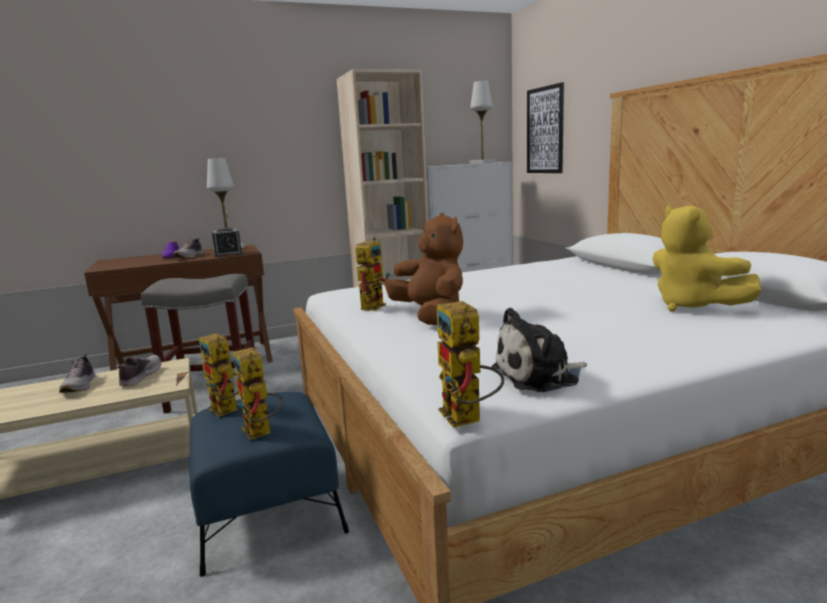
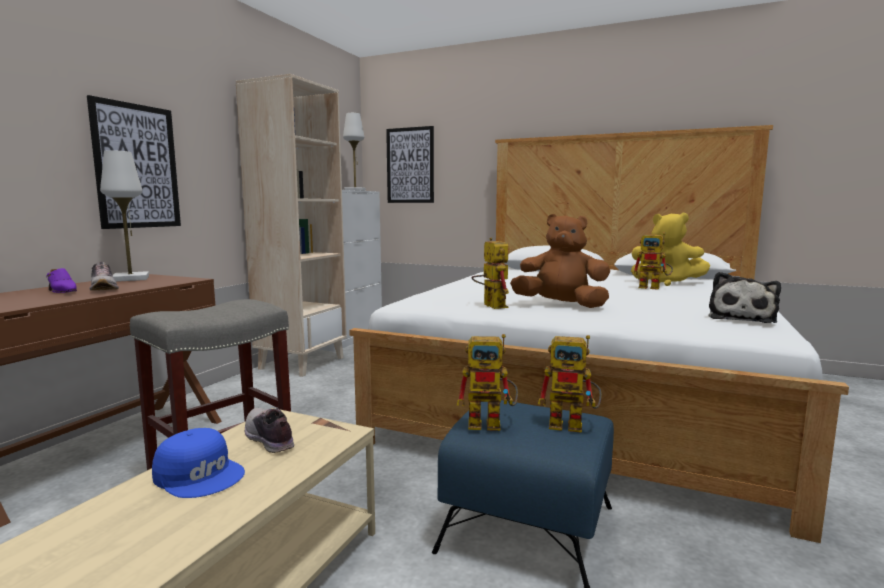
camera: 45 degrees left, 5 degrees down
(80, 386) = (200, 474): shoe -> blue cap
(228, 254) = (165, 282): alarm clock -> none
(245, 165) = (136, 166): none -> picture
(467, 419) = (798, 340): toy robot -> toy robot (654, 287)

